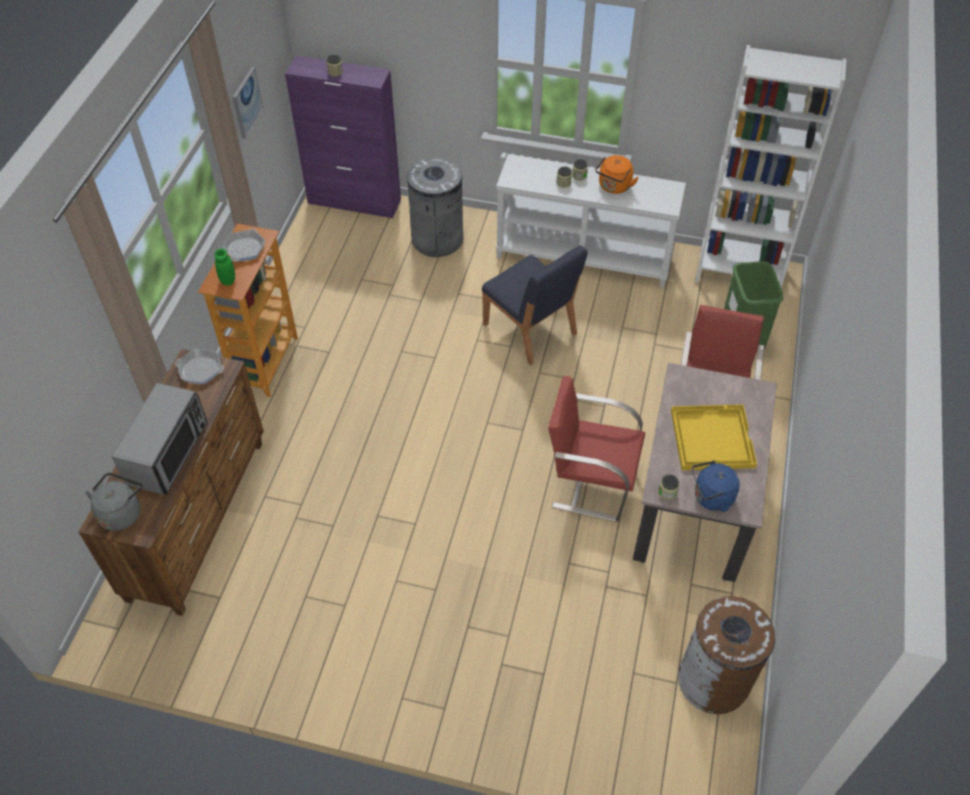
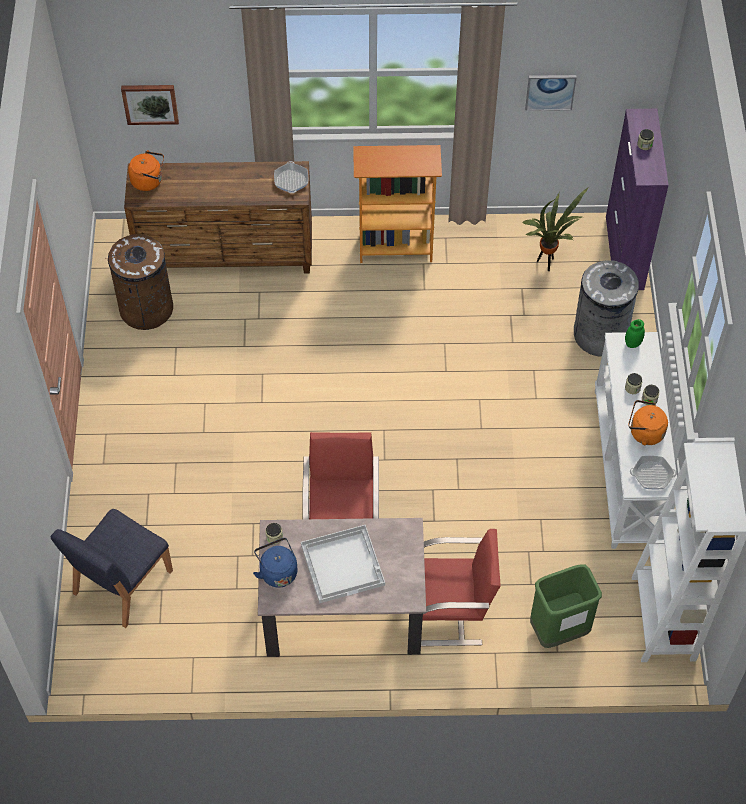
camera: 75 degrees right, 5 degrees up
(40, 446) = (150, 103): none -> picture
(121, 512) = (149, 181): grey kettle -> orange kettle
(168, 453) = (207, 189): microwave -> none
(228, 280) = (372, 161): green jar -> green jar (633, 343)
(245, 249) = (411, 160): frying pan -> frying pan (652, 475)
(341, 254) = (547, 263): none -> potted plant
(530, 330) = (508, 440): blue chair -> blue chair (121, 583)
(711, 438) = (343, 564): yellow tray -> white tray
(713, 680) = (168, 651): brown trash can -> brown trash can (146, 308)

